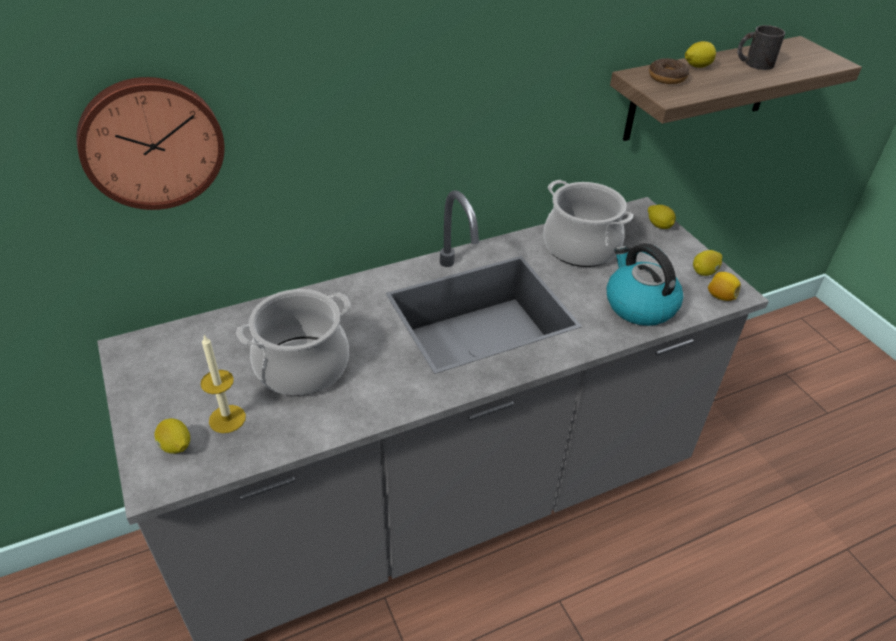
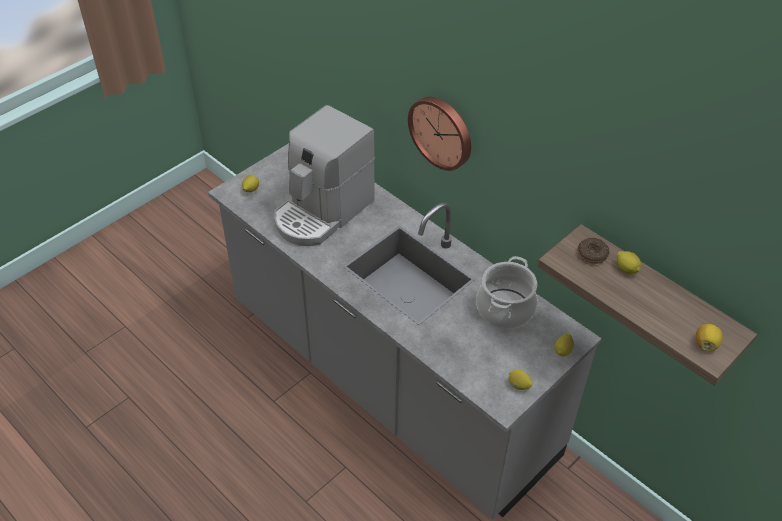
camera: 70 degrees right, 5 degrees up
(151, 142) = (343, 67): wall clock -> wall clock (442, 131)
(227, 419) = (274, 199): candle -> none
(302, 366) = (322, 212): cooking pot -> coffee machine
(639, 305) = (457, 351): kettle -> none
(720, 296) = (494, 397): lemon -> lemon (705, 344)
(753, 63) = (661, 303): black mug -> none

